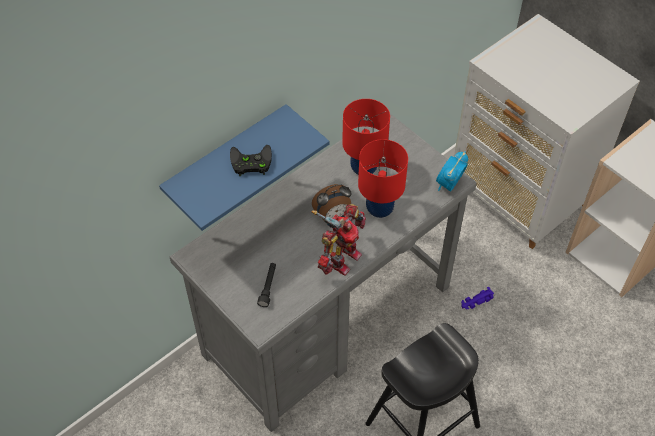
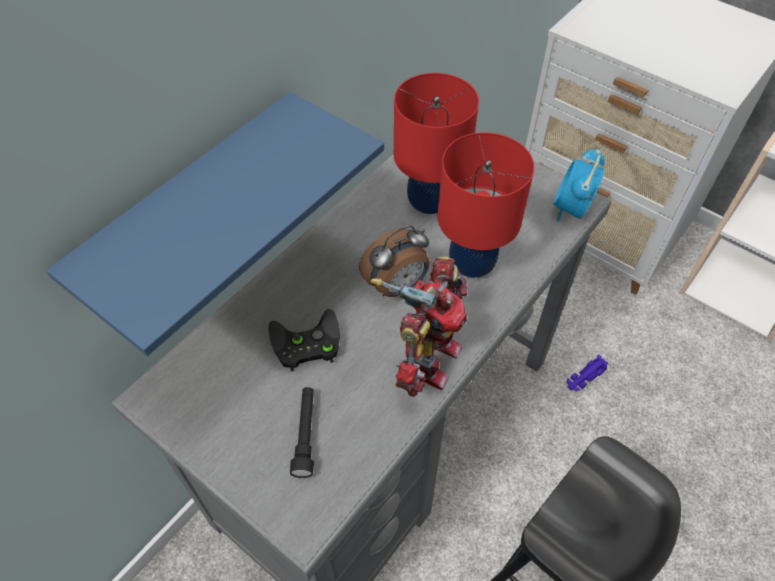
camera: 10 degrees left, 0 degrees up
(250, 163) = (236, 201): black game controller -> black game controller (304, 345)

